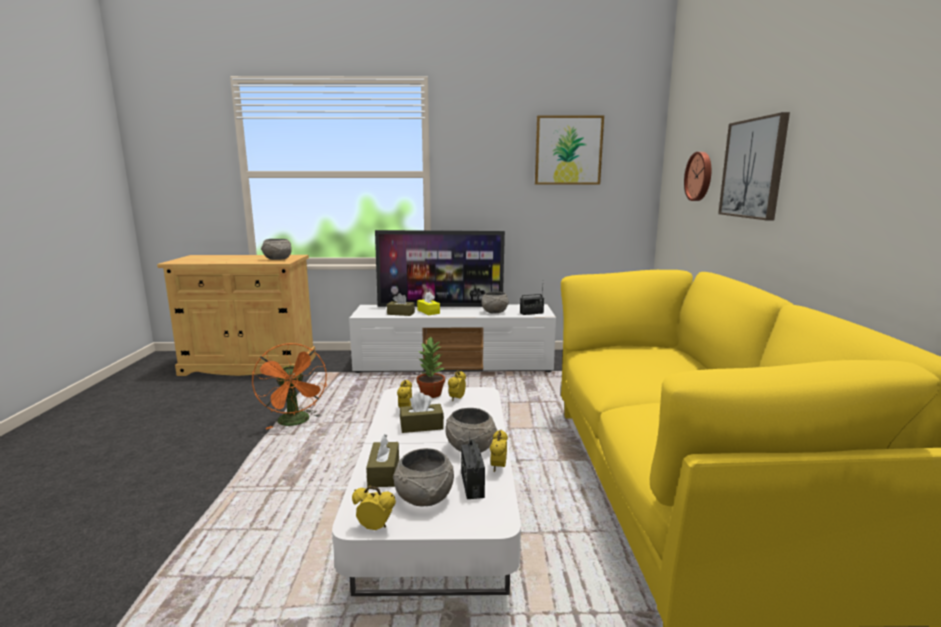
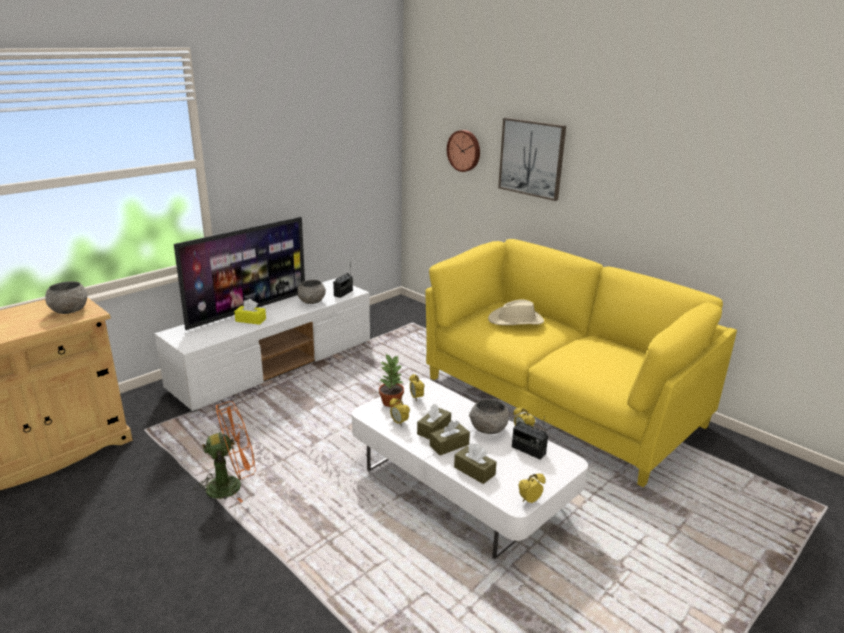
camera: 45 degrees left, 10 degrees up
(296, 422) = (232, 485): orange fan -> orange fan turned 45 degrees counterclockwise
(401, 313) = (228, 331): brown tissue box -> brown tissue box (449, 445)
(424, 498) = (521, 471): grey bowl -> none
(568, 150) = (332, 121): picture -> none
(652, 362) = (516, 320): none -> beige hat

